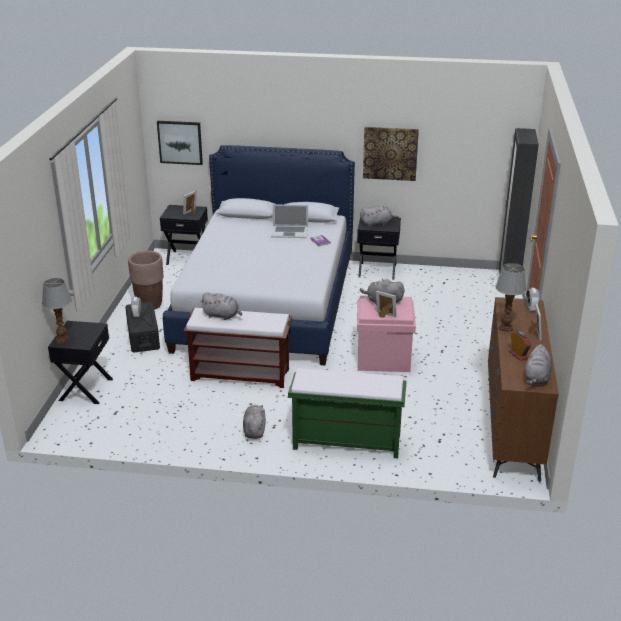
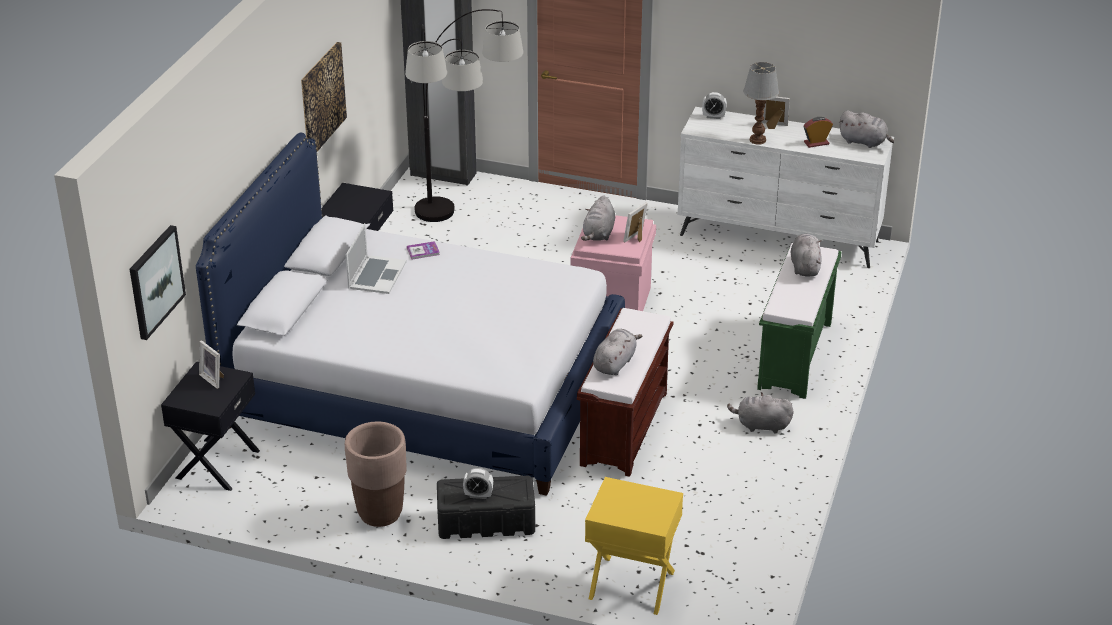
camera: 80 degrees left, 5 degrees up
(63, 339) = (647, 520): table lamp -> none
(85, 389) = (631, 585): black nightstand -> yellow nightstand
(377, 224) = (355, 204): grey plush toy -> grey plush toy (805, 267)
(438, 295) = (458, 234): none -> floor lamp
(511, 426) = (779, 239): brown dresser -> white dresser

